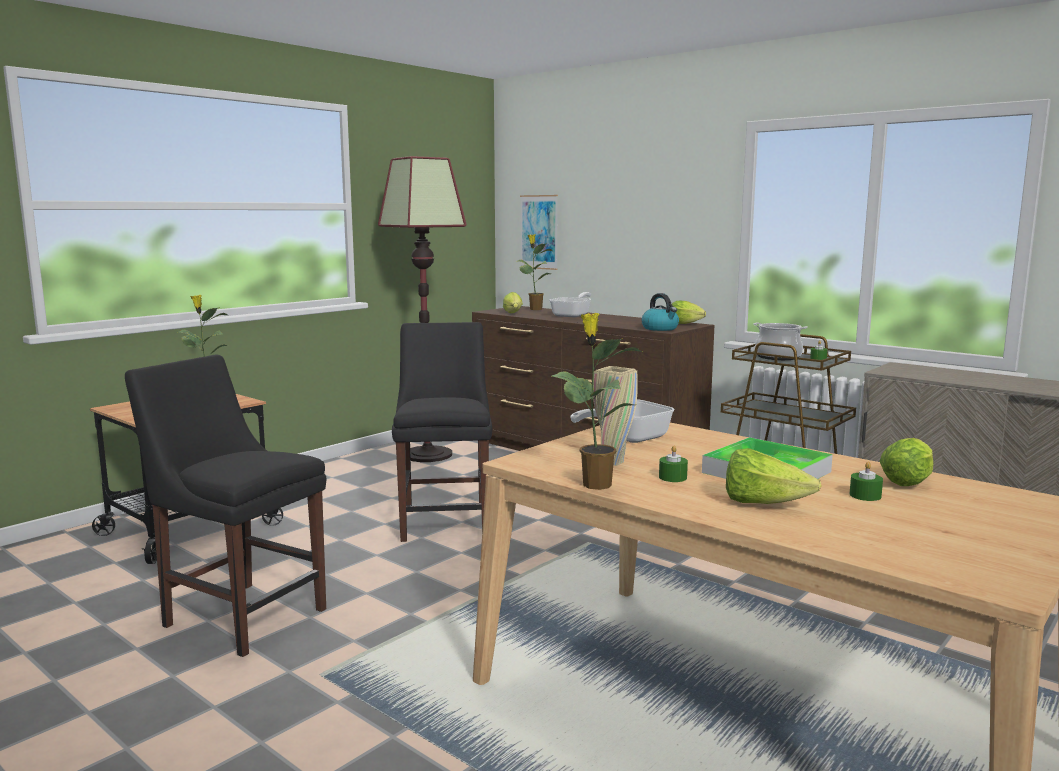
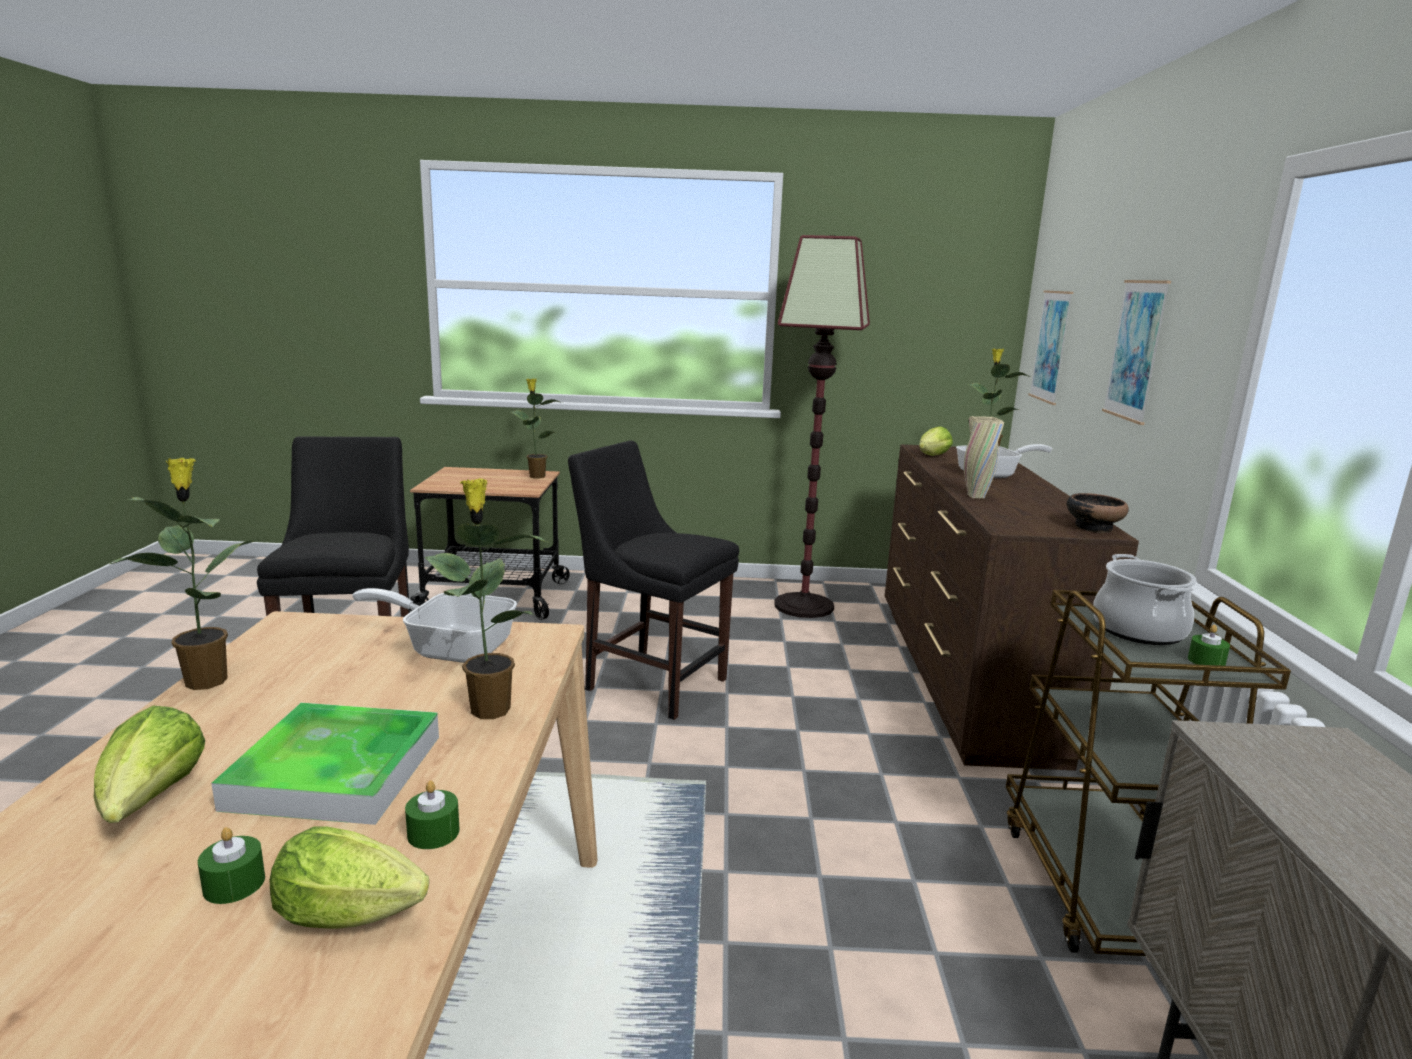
camera: 50 degrees right, 5 degrees up
(446, 521) = (651, 682): black chair -> black chair turned 105 degrees counterclockwise
(613, 462) = (319, 667): beige vase -> beige vase (976, 496)
(641, 225) = (1135, 350): none -> picture
(660, 328) = (1012, 523): kettle -> none
(672, 477) = (266, 714): green candle -> green candle (433, 833)
(687, 324) = (1093, 527): lettuce -> bowl
(724, 442) = (489, 708): none -> potted plant

